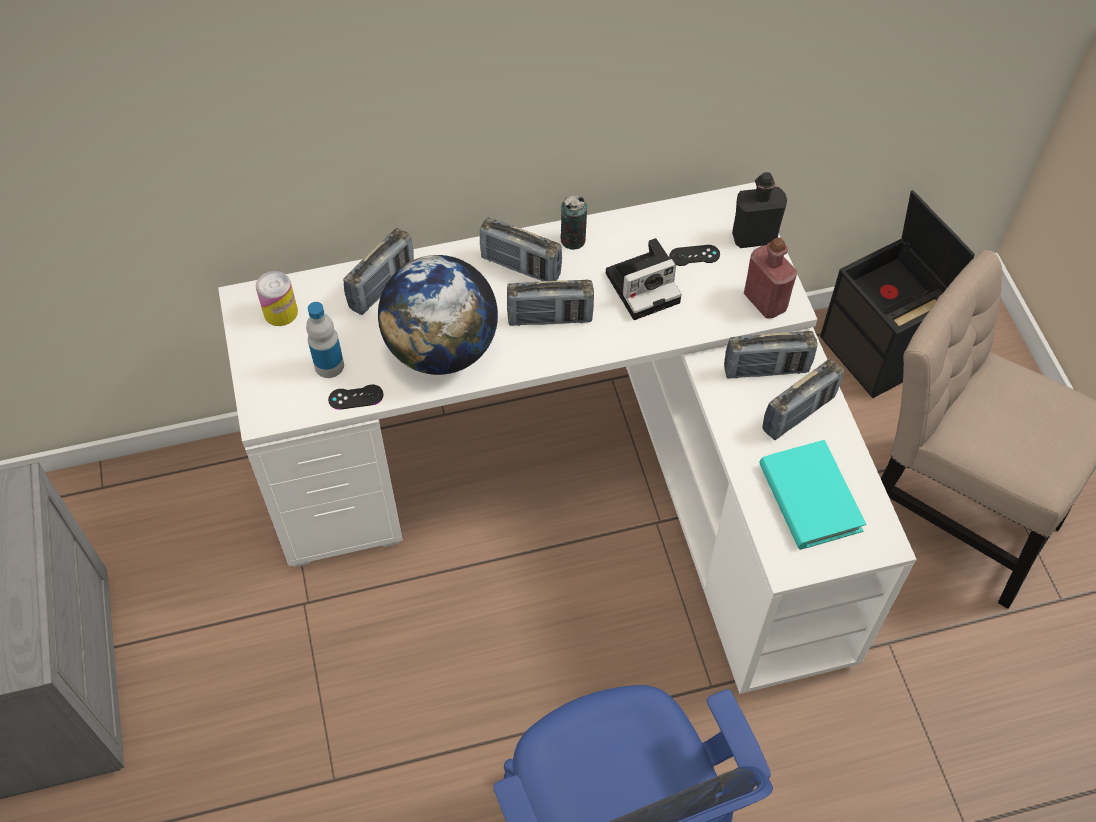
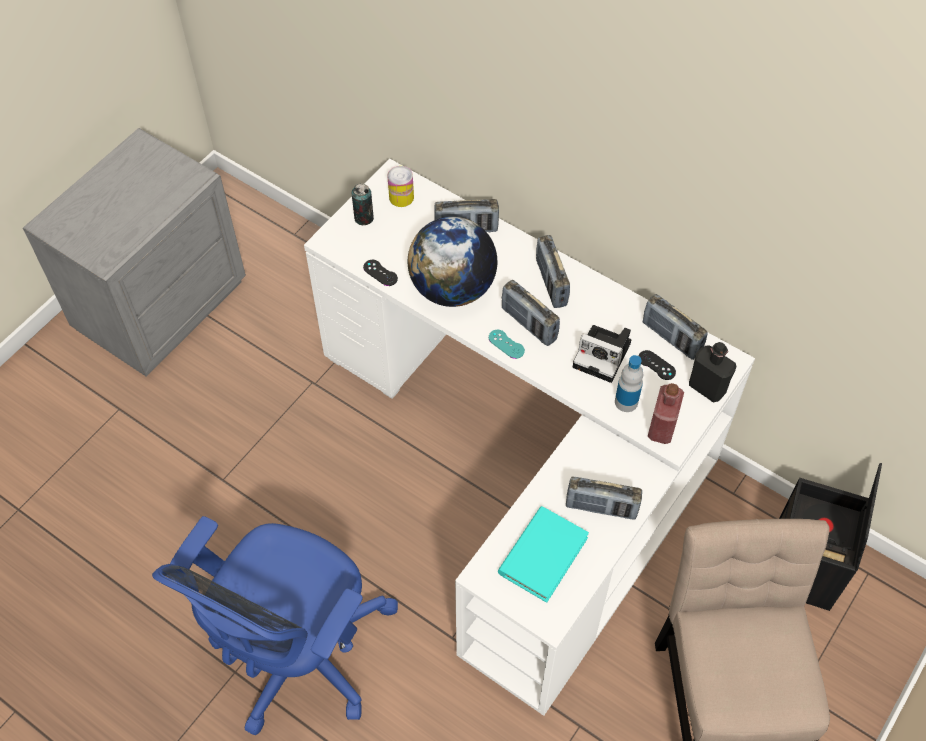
camera: 50 degrees right, 0 degrees up
(329, 366) = (388, 245): bottle -> bottle (626, 402)
(554, 353) = (506, 344): none -> turquoise game controller
(573, 240) = (599, 294): can -> can (364, 218)
(766, 369) = (616, 467): radio -> radio (671, 338)

